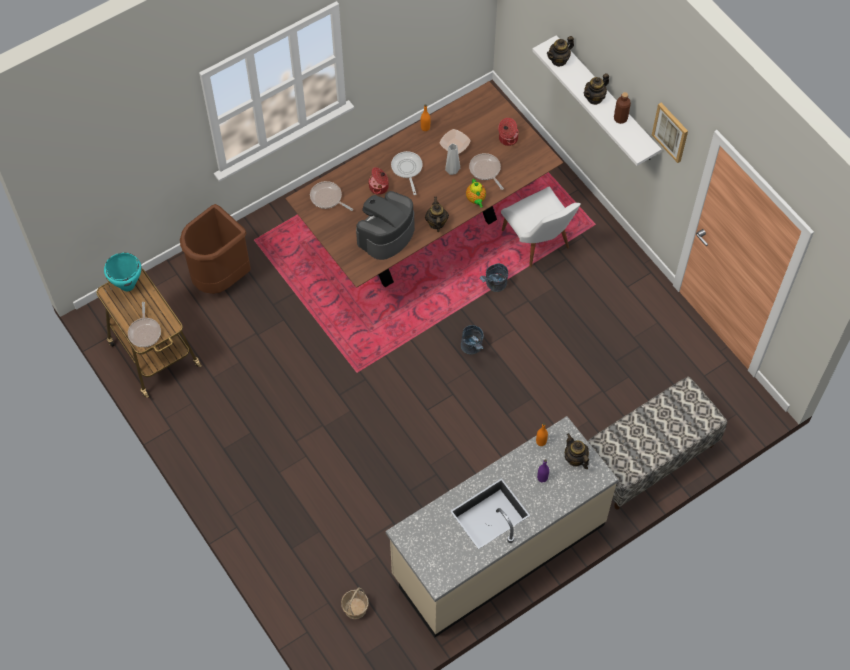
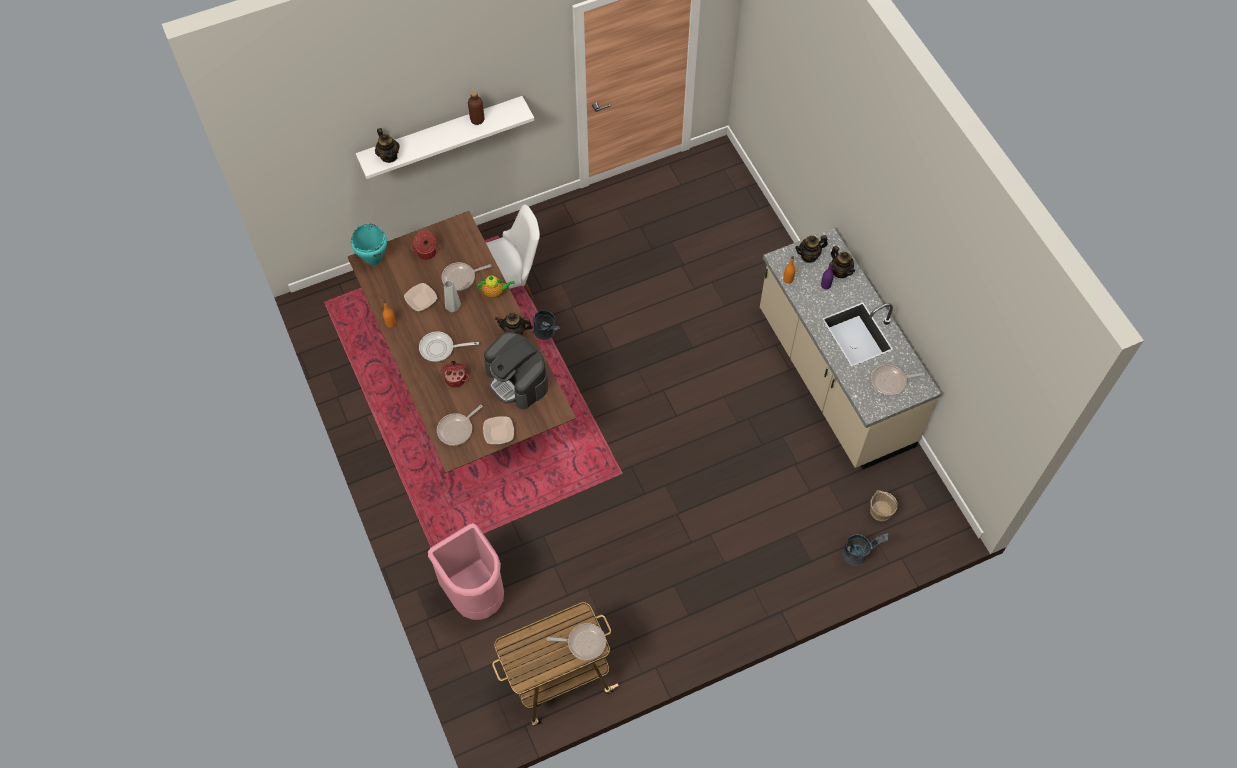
camera: 80 degrees left, 0 degrees up
(127, 285) = (516, 657): turquoise cooking pot -> turquoise cooking pot (373, 260)
(221, 278) = (475, 594): brown trash can -> pink trash can
(329, 230) = (499, 433): none -> bowl
(439, 549) = (890, 382): none -> frying pan
(472, 348) = (615, 364): grey bucket -> grey bucket (858, 554)
(594, 98) = (446, 135): teapot -> teapot (840, 271)
(649, 458) = (757, 243): bench -> none
(671, 132) = (526, 68): picture -> none

